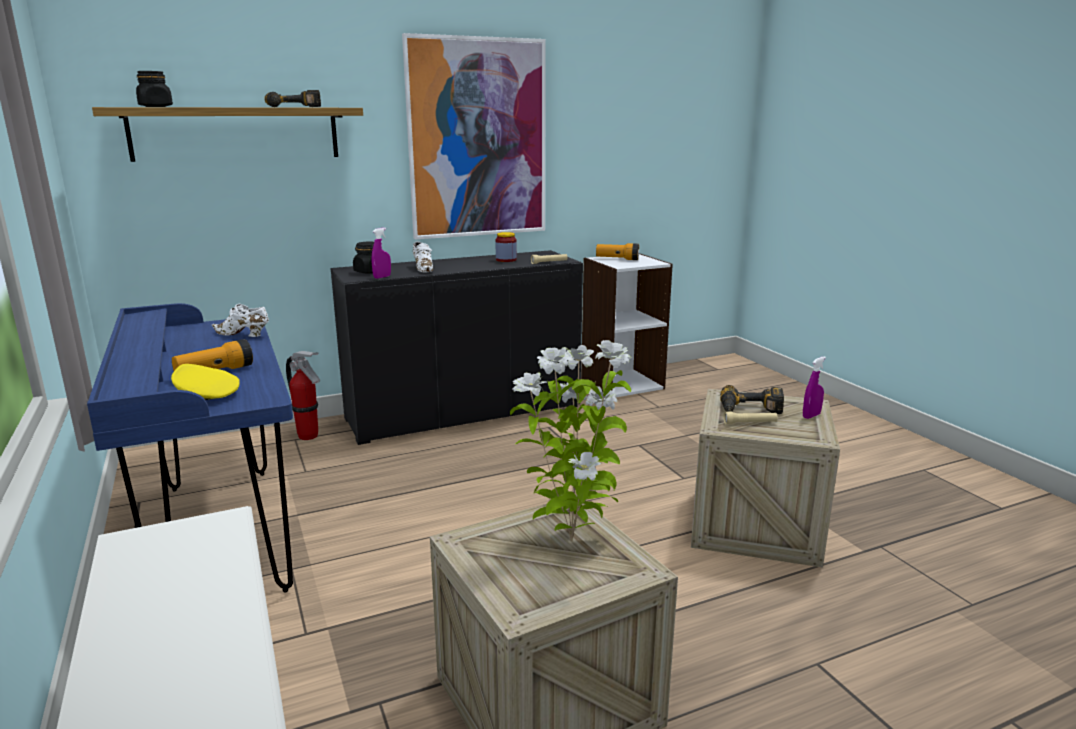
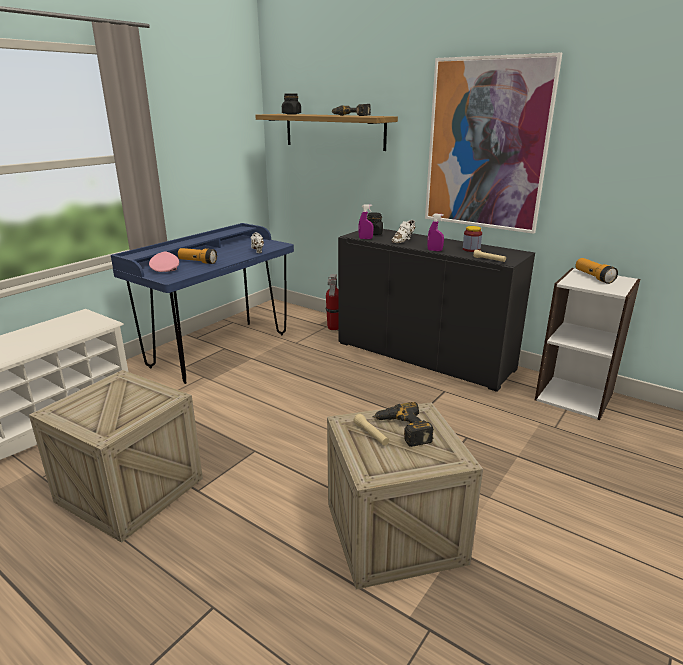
camera: 60 degrees right, 5 degrees up
(205, 396) = (165, 269): yellow cap -> pink cap
(572, 539) = (133, 406): potted plant -> none
(811, 416) = (424, 464): purple spray bottle -> purple spray bottle (434, 250)

